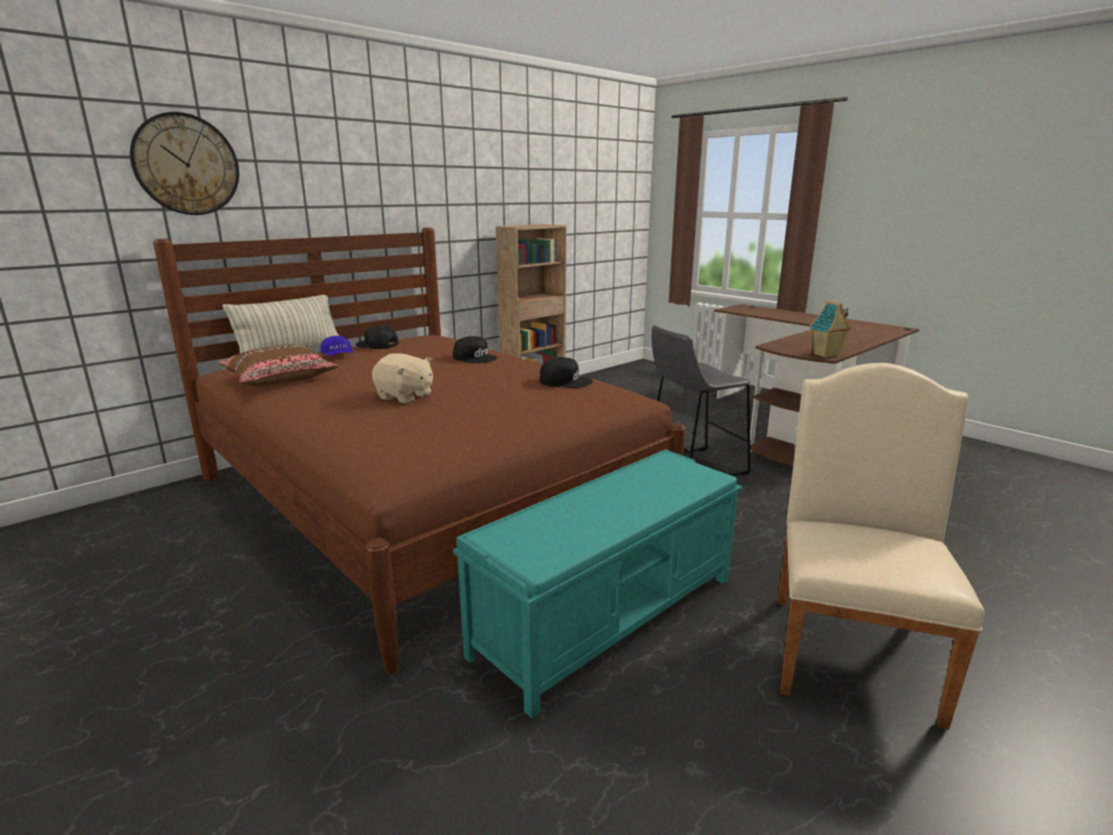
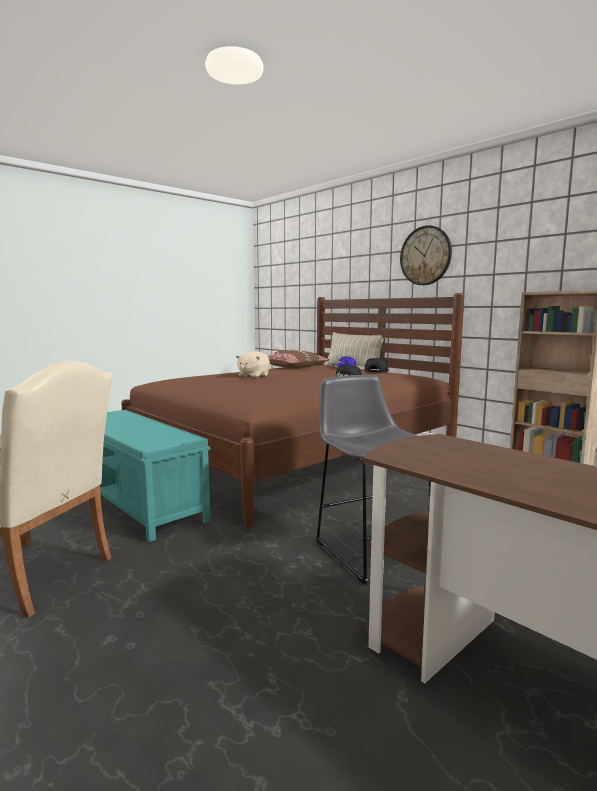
camera: 90 degrees right, 10 degrees down
(186, 165) = (341, 260): wall clock -> wall clock (425, 255)
(565, 381) = (283, 392): black cap -> none
(826, 355) = (396, 456): toy house -> none

